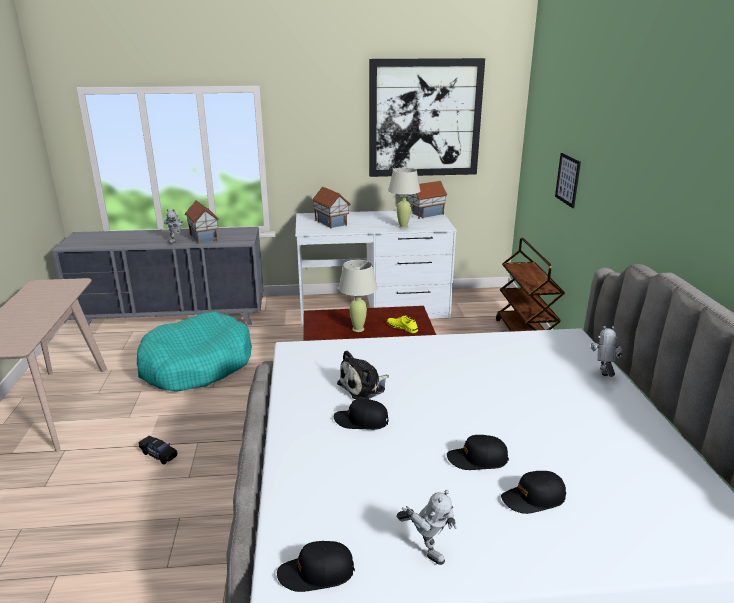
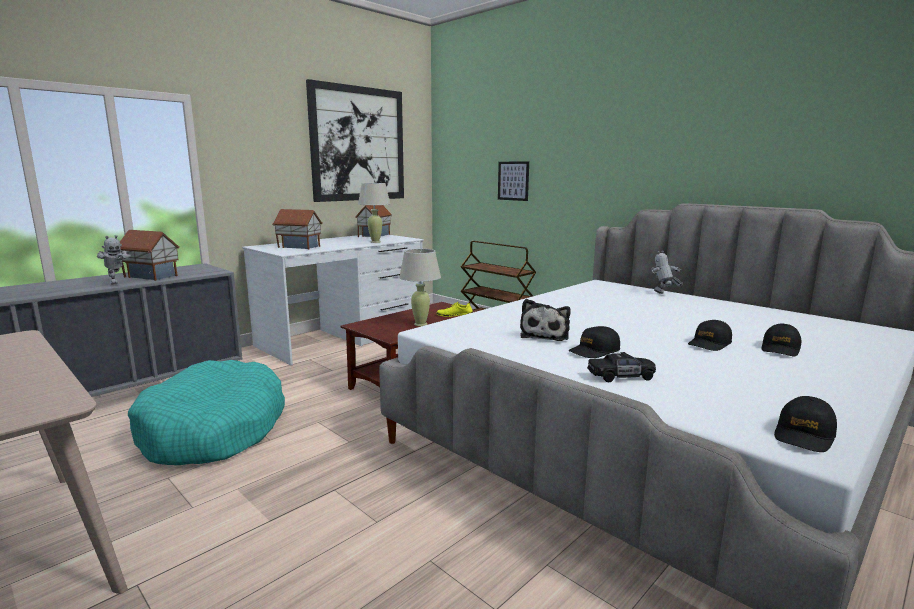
camera: 40 degrees left, 10 degrees down
(159, 454) = (302, 521): black toy car -> black toy car (621, 377)
(426, 548) = (809, 391): toy robot -> none

